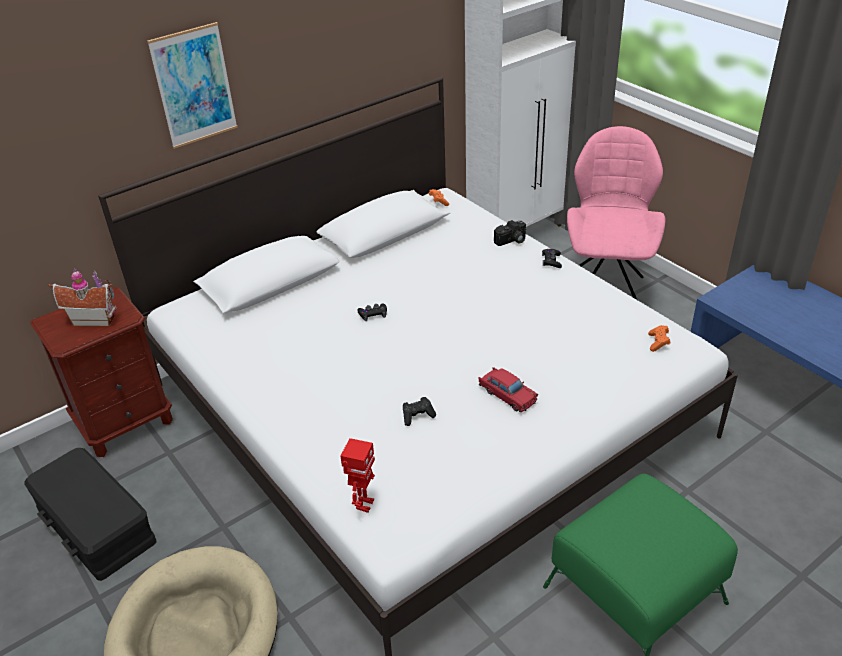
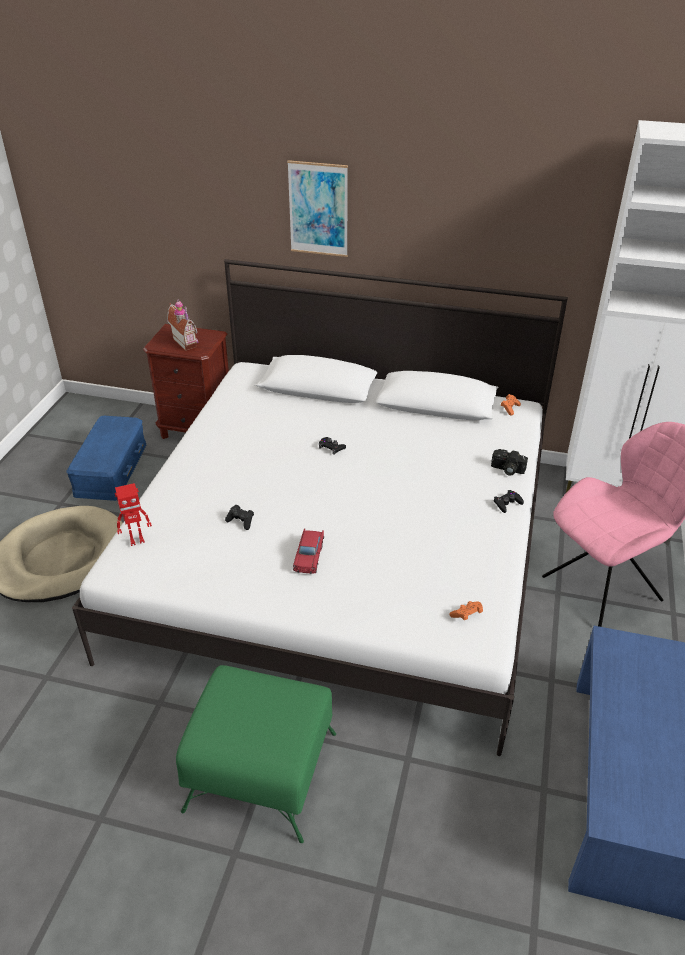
camera: 50 degrees right, 0 degrees up
(97, 523) = (112, 469): black storage box -> blue storage box

